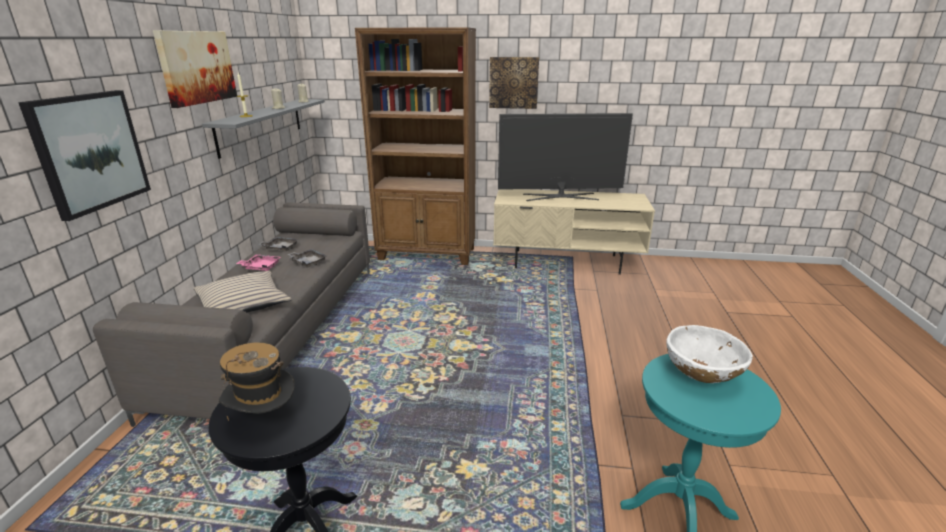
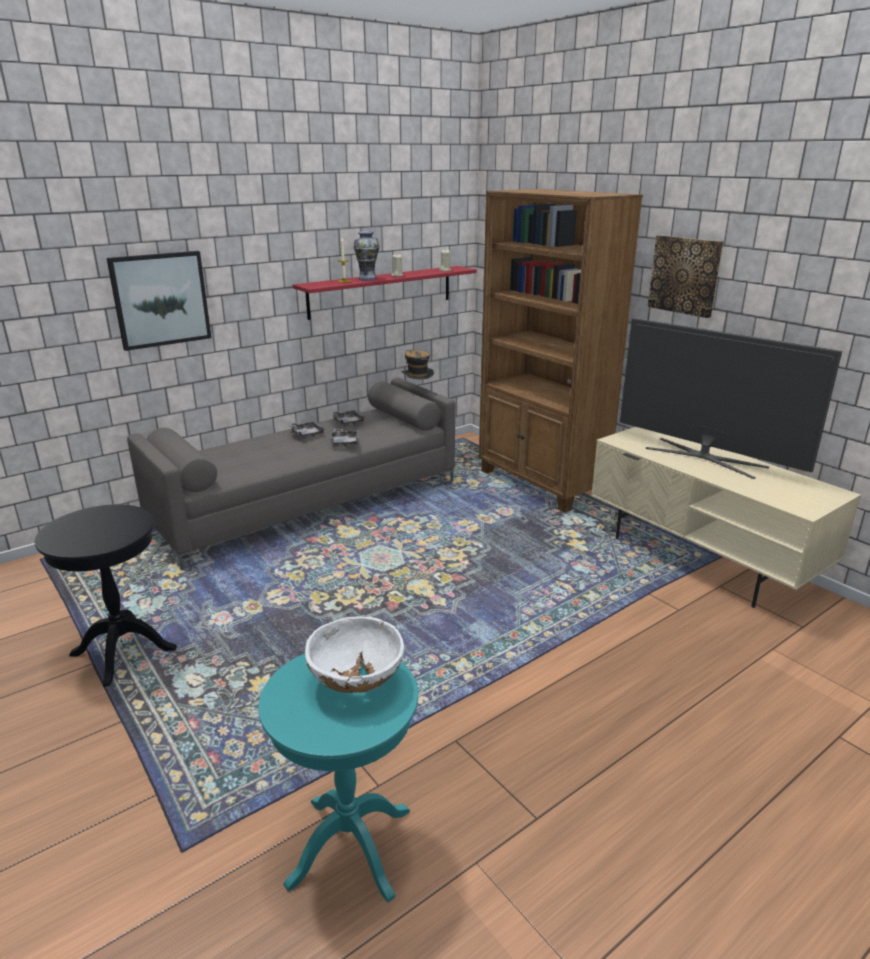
camera: 45 degrees right, 0 degrees up
(197, 67) = (298, 231): picture -> none
(243, 304) = (248, 459): beige pillow -> none
(260, 112) = (367, 279): none -> vase
(260, 267) = (307, 434): pink tray -> grey tray
(261, 125) = (381, 291): grey shelf -> red shelf
(264, 420) = (74, 531): hat -> hat (417, 390)

